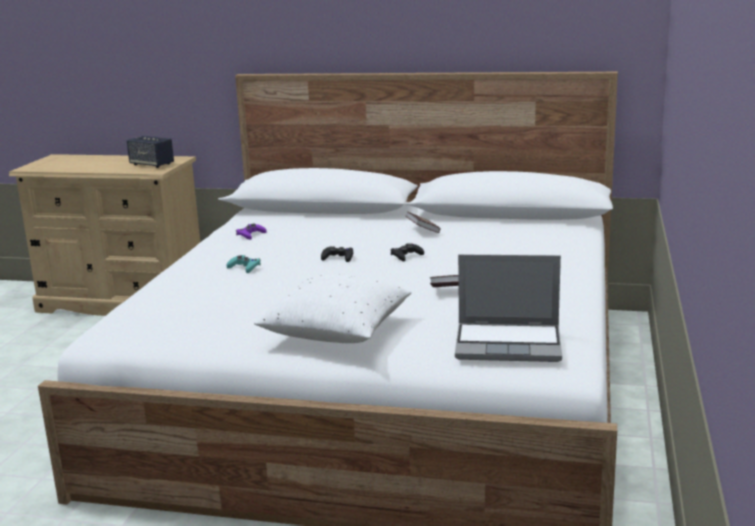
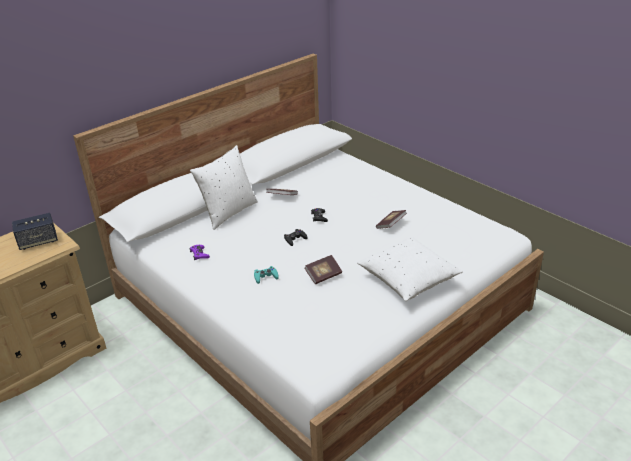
camera: 55 degrees left, 15 degrees up
(276, 285) = (323, 275): none -> book
(349, 222) = (228, 212): none -> white pillow
(509, 344) = (475, 238): laptop -> none

